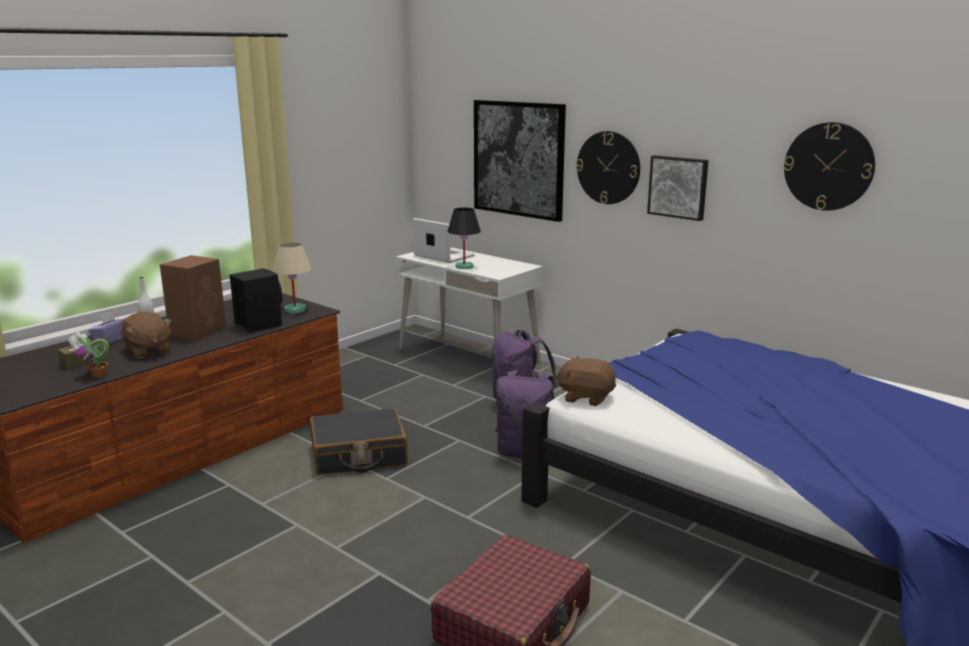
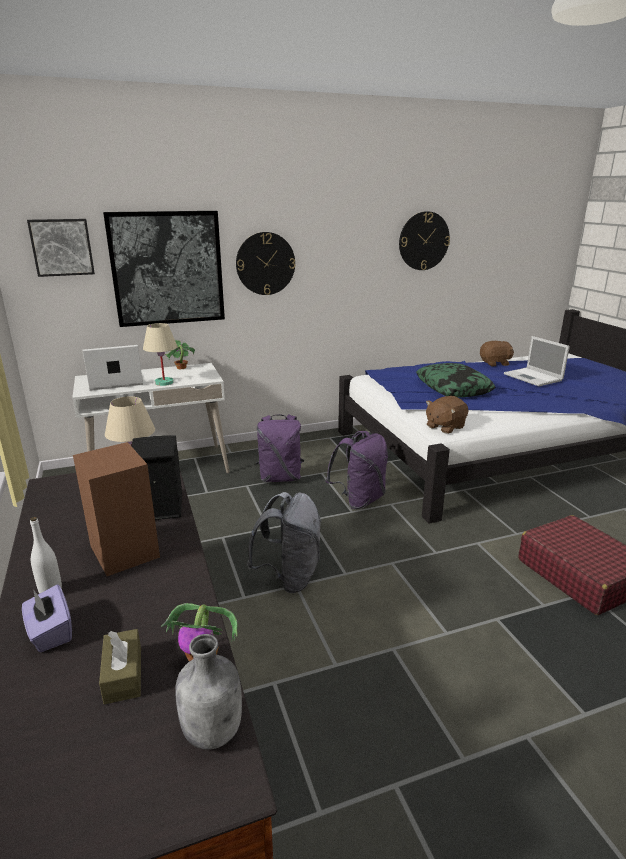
camera: 60 degrees left, 5 degrees up
(45, 389) = (214, 730): none -> grey bottle
(148, 351) = (151, 602): brown plush toy -> brown plush toy (495, 363)
(358, 455) = (289, 577): black suitcase -> grey backpack
(464, 266) = (164, 382): black table lamp -> beige table lamp
(509, 262) = (181, 368): none -> potted plant
(678, 187) = (326, 270): picture -> picture (62, 247)
(717, 379) = (453, 388): none -> pillow
(865, 419) = (533, 377): none -> laptop

